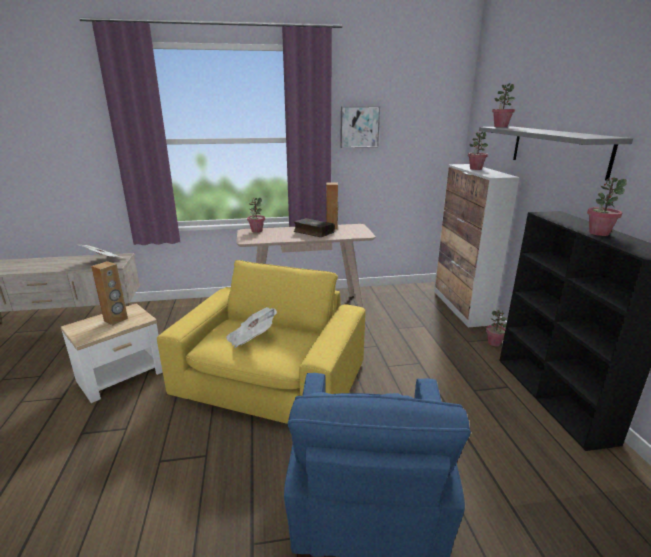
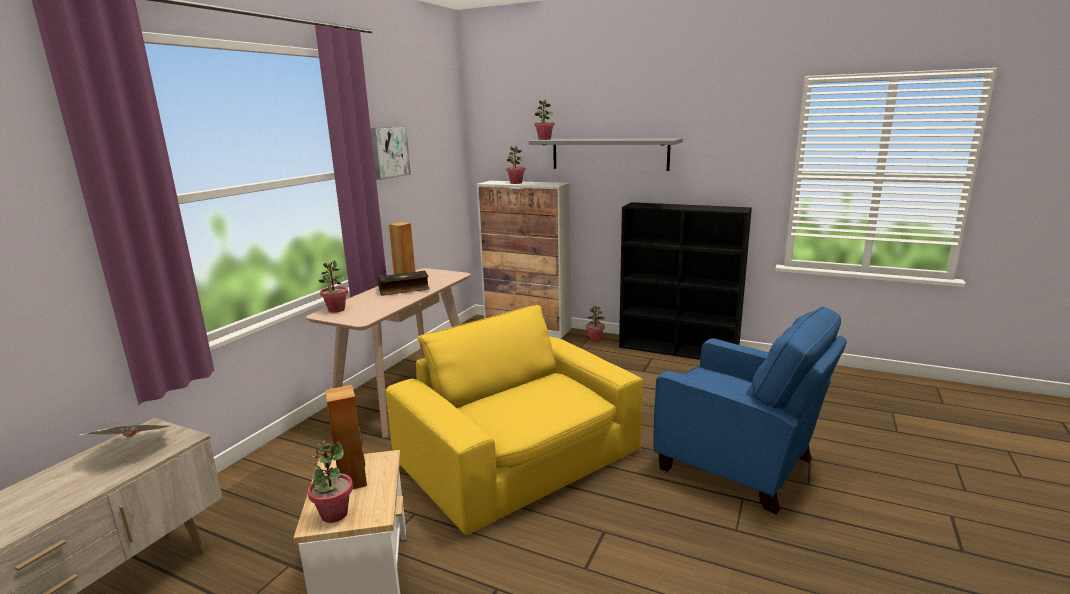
camera: 55 degrees left, 5 degrees down
(251, 338) = (531, 402): newspaper -> none
(598, 233) = (691, 207): potted plant -> potted plant (334, 514)

